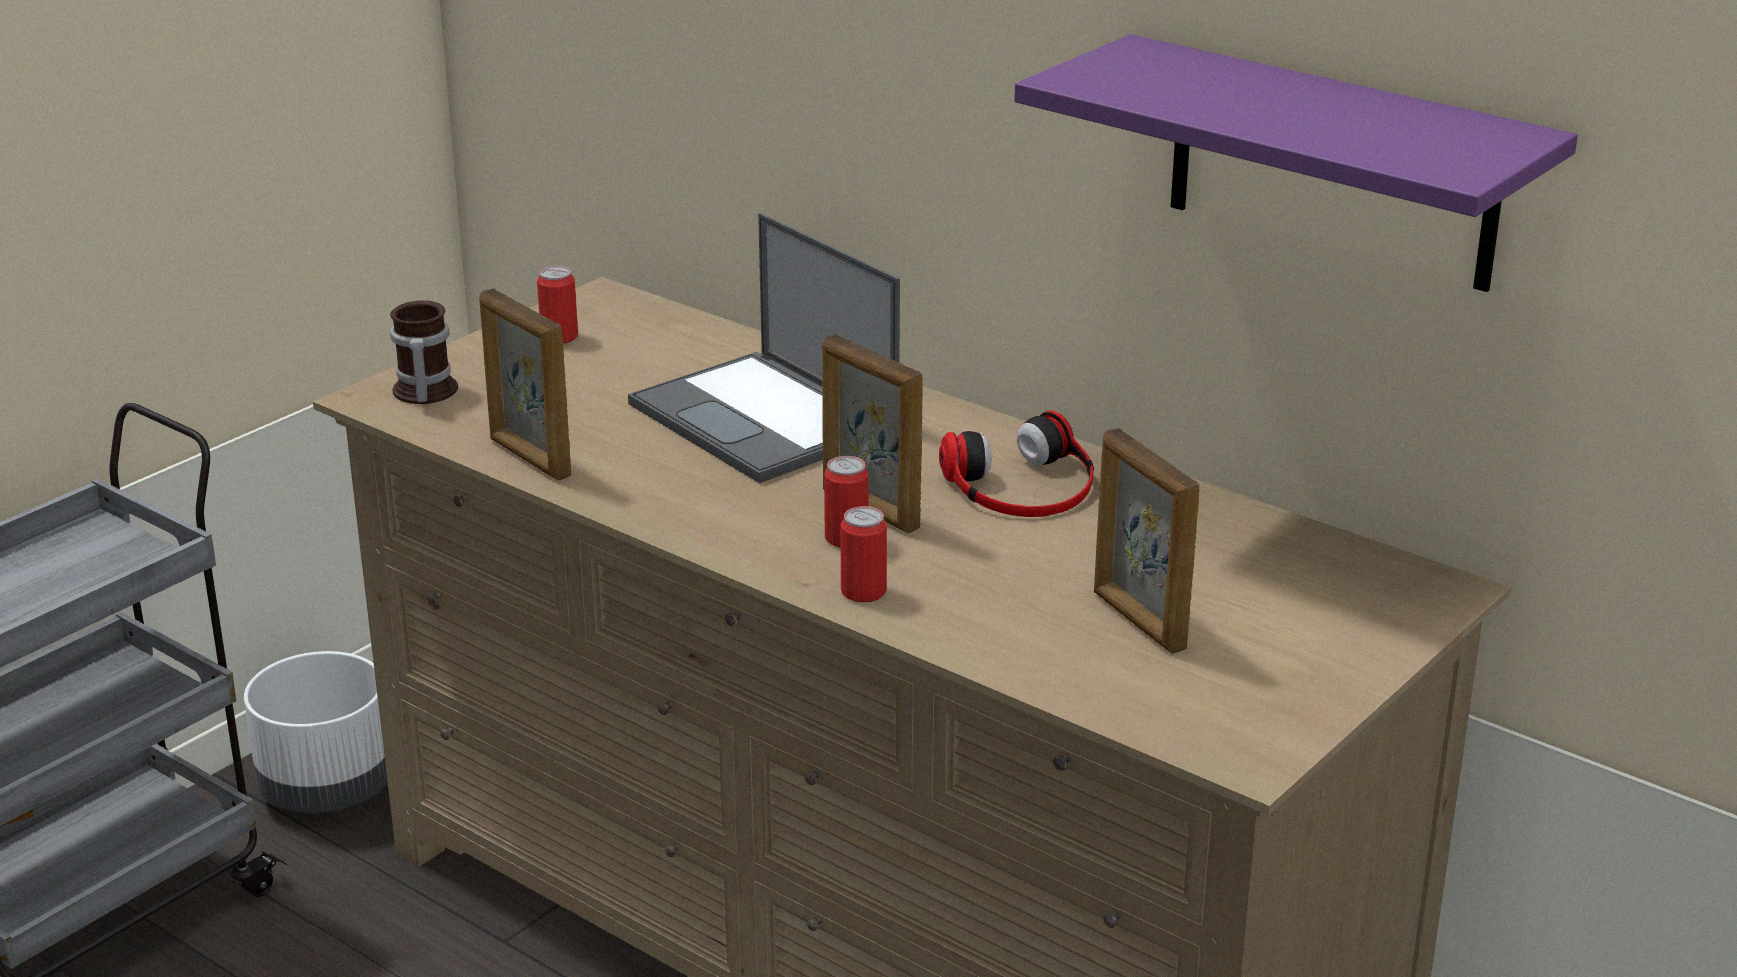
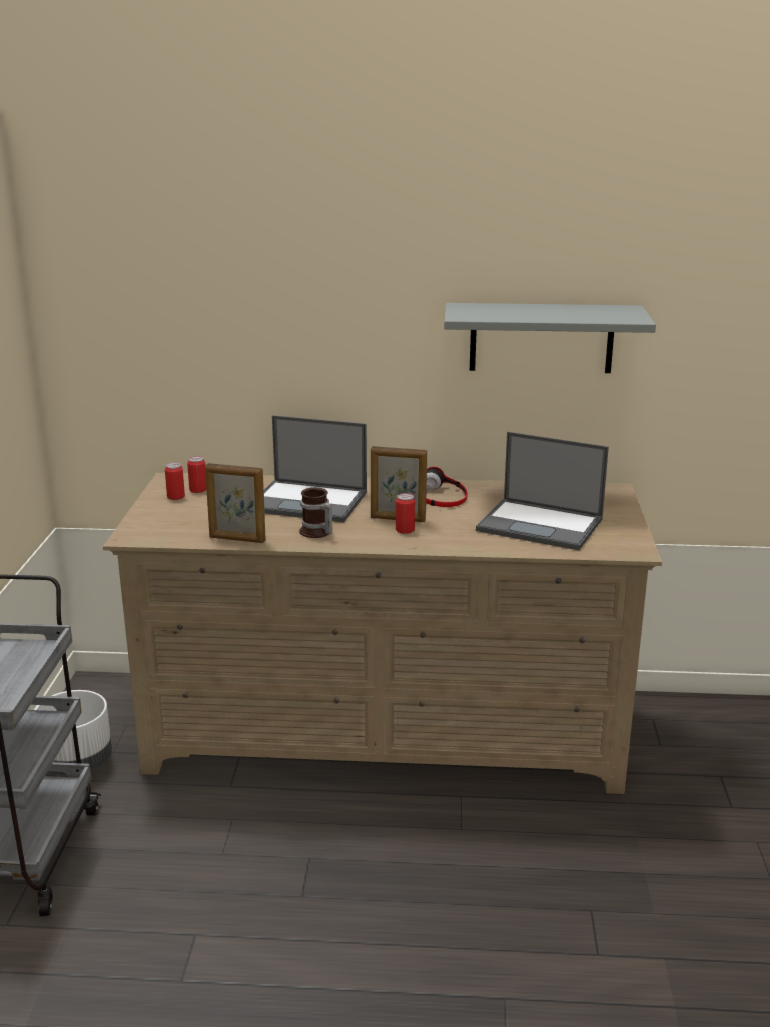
camera: 35 degrees left, 5 degrees down
(422, 393) = (149, 530): mug -> mug (316, 533)
(863, 592) = (439, 544): can -> can (198, 490)
(1138, 621) = (541, 525): picture frame -> laptop
(1332, 164) = (541, 338): purple shelf -> grey shelf

